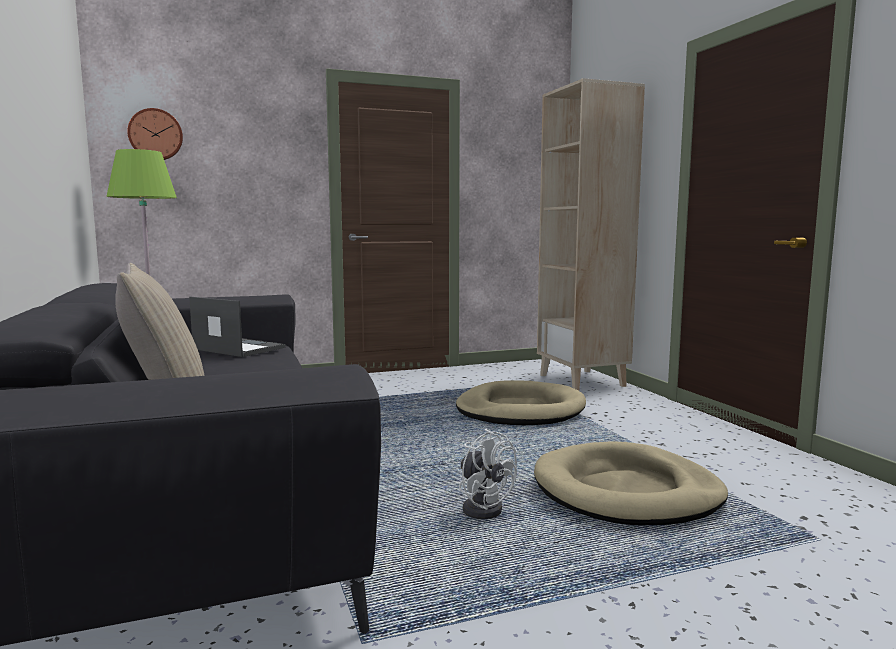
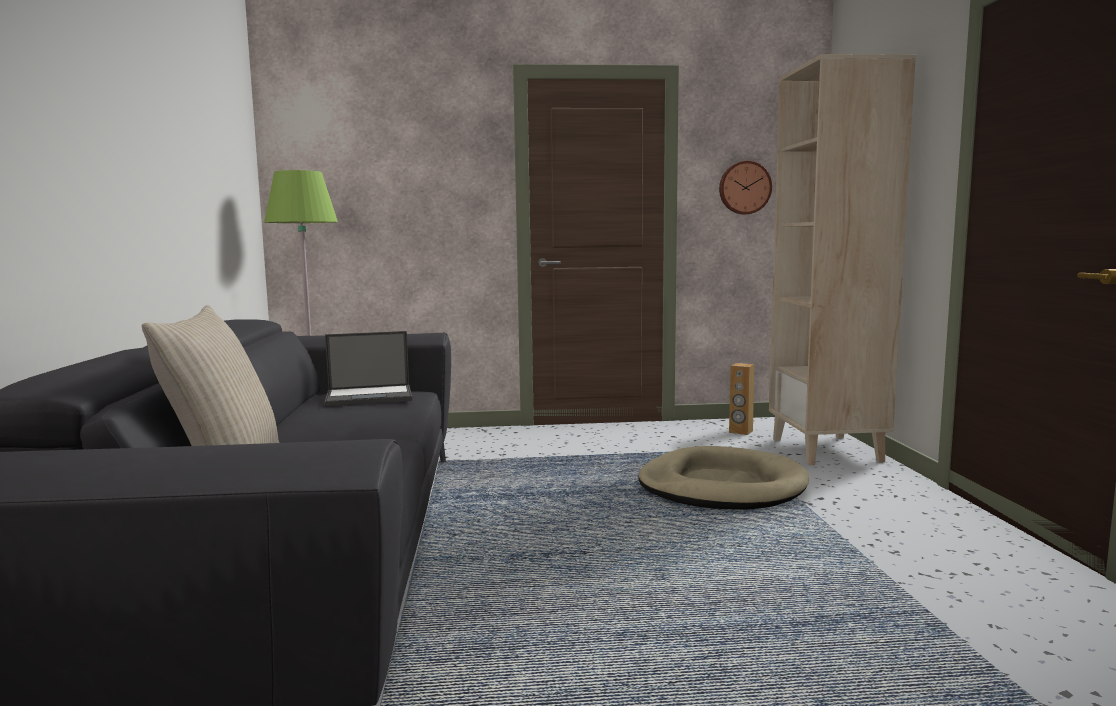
camera: 15 degrees right, 0 degrees up
(155, 135) = (325, 152): wall clock -> wall clock (744, 188)
(238, 348) = (370, 396): laptop -> laptop turned 120 degrees clockwise
(483, 507) = (604, 619): white fan -> none
(513, 371) = (740, 431): none -> brown speaker
(627, 491) = (809, 619): beige dog bed -> none

